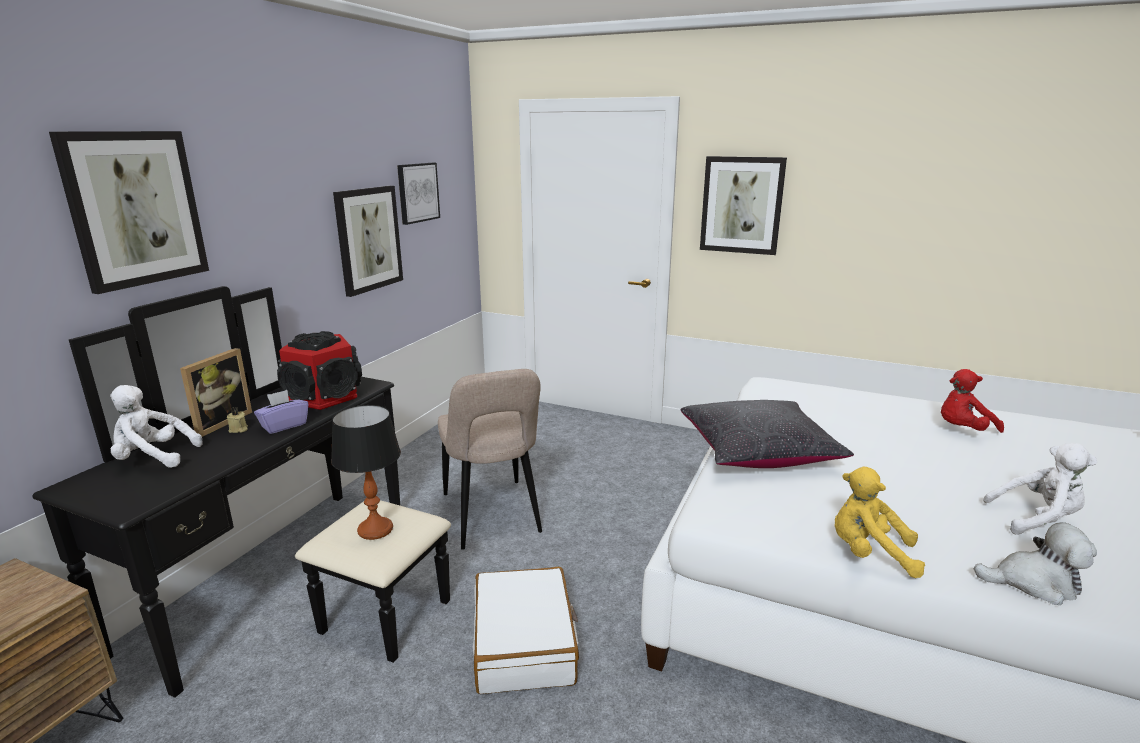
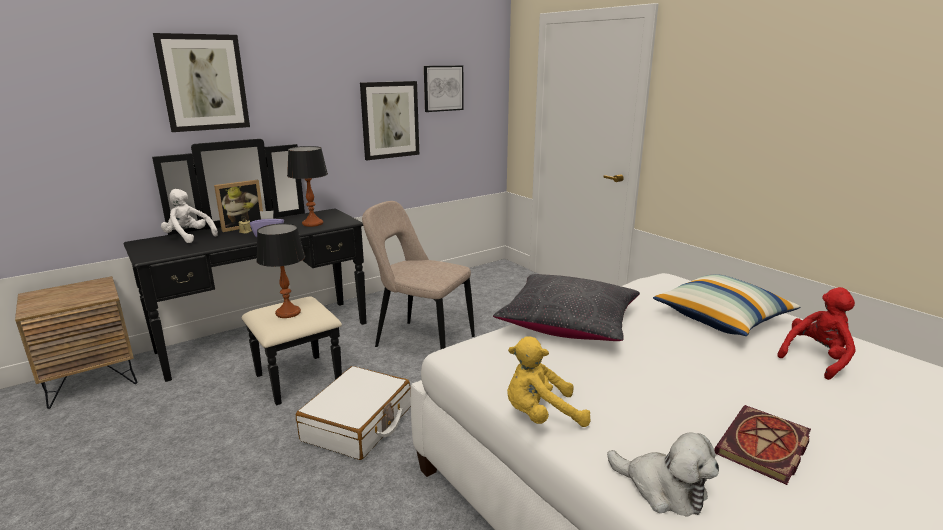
camera: 30 degrees right, 0 degrees up
(325, 397) = (313, 223): speaker -> table lamp
(492, 516) = (421, 341): beige chair -> beige chair turned 105 degrees clockwise
(741, 205) = (703, 108): picture -> none
(862, 412) = (722, 319): none -> pillow
(869, 554) = (541, 415): yellow plush toy -> yellow plush toy turned 60 degrees counterclockwise
(962, 430) = (816, 358): red plush toy -> red plush toy turned 135 degrees clockwise
(1036, 519) = (764, 448): white plush toy -> book

